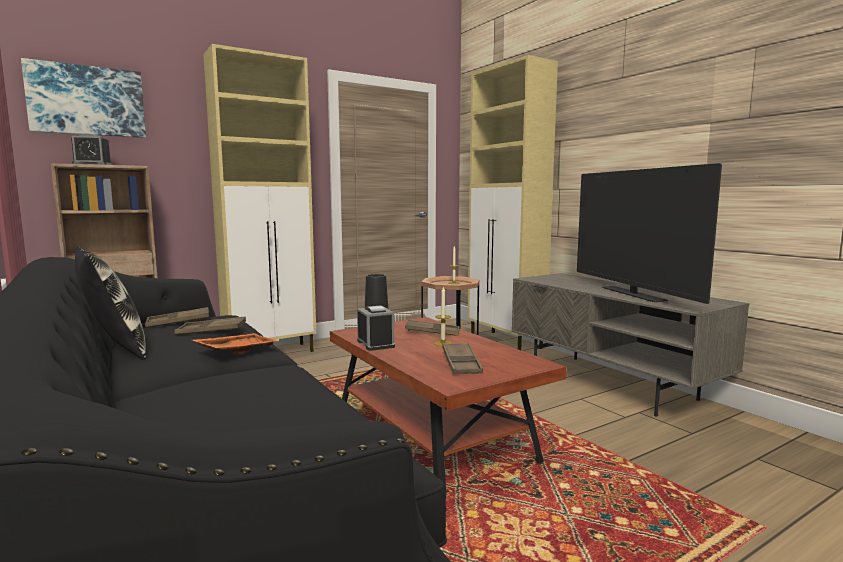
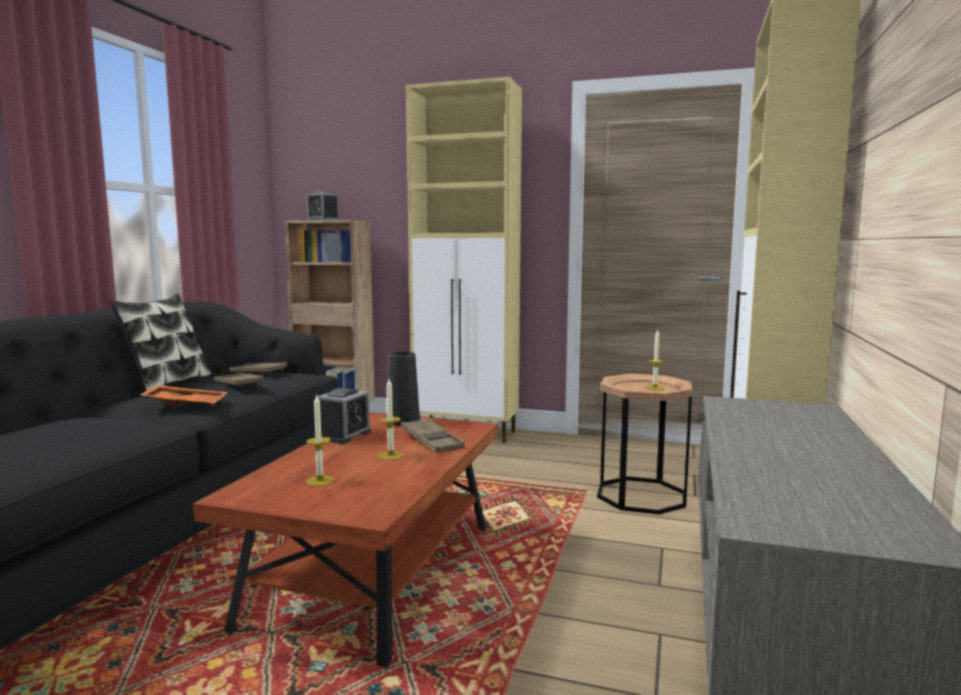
camera: 50 degrees right, 0 degrees up
(87, 101) = (332, 160): picture -> none
(461, 363) = (320, 481): brown tray -> candle
(632, 294) = (776, 467): television -> none

